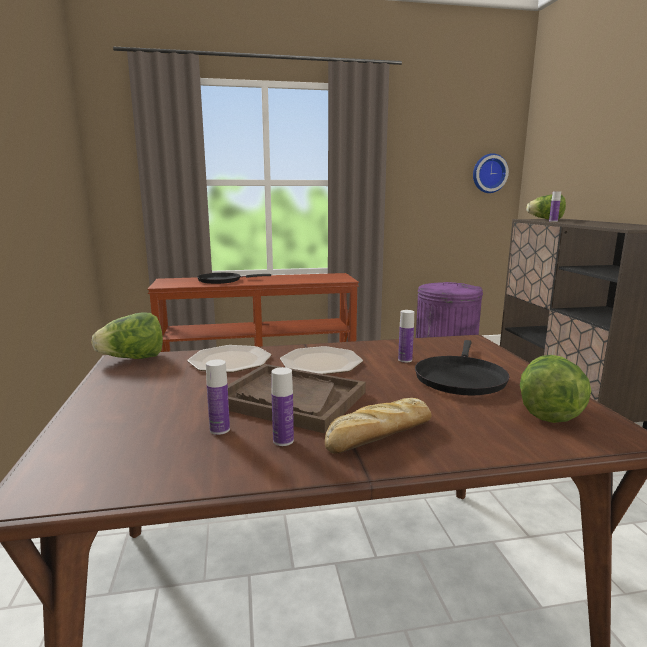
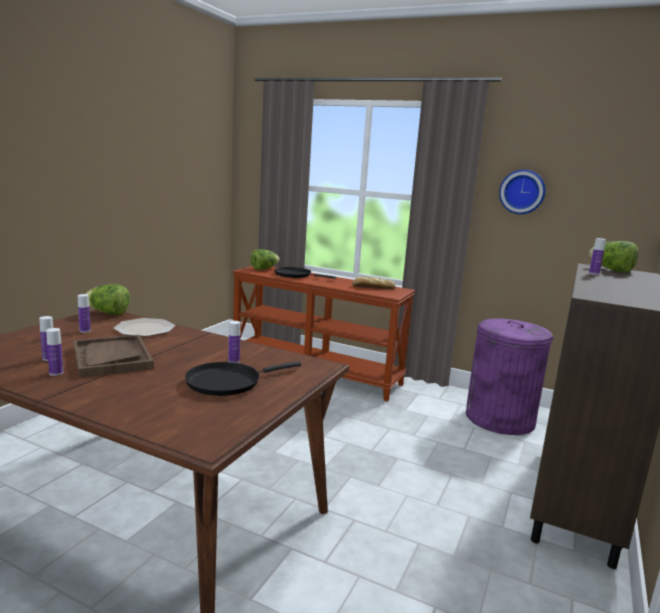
camera: 35 degrees right, 0 degrees up
(164, 384) = (85, 331): none -> bottle
(322, 362) = (184, 346): plate -> none
(378, 435) = (95, 388): bread -> bread (372, 287)
(489, 173) = (613, 204): wall clock -> wall clock (522, 192)
(547, 411) = (211, 416): lettuce -> lettuce (264, 269)

